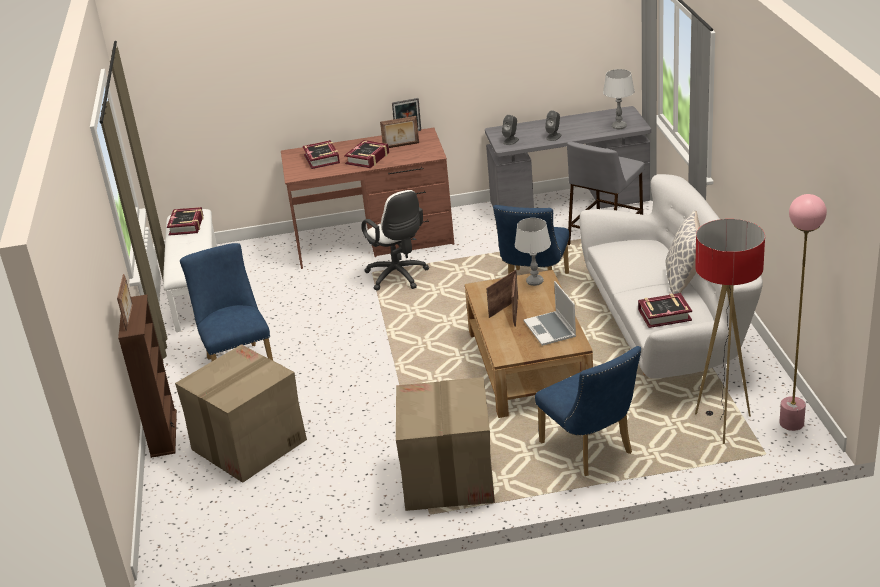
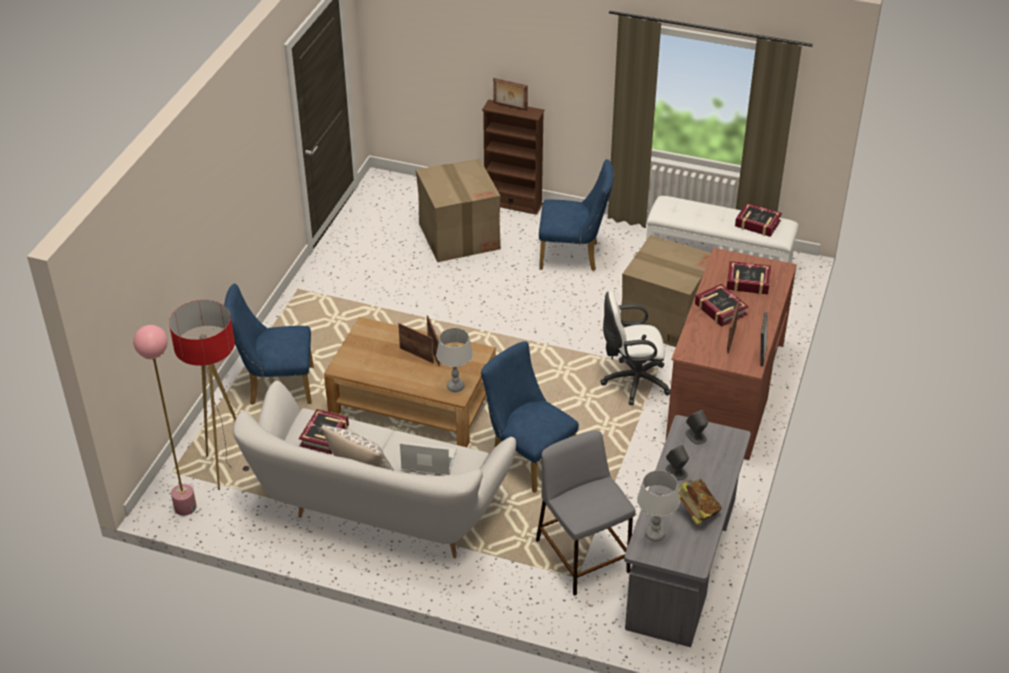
camera: 115 degrees right, 10 degrees up
(448, 478) = (323, 310): cardboard box -> cardboard box (664, 318)
(551, 330) = (374, 364): laptop -> laptop (428, 462)
(582, 122) = (696, 512): none -> book

